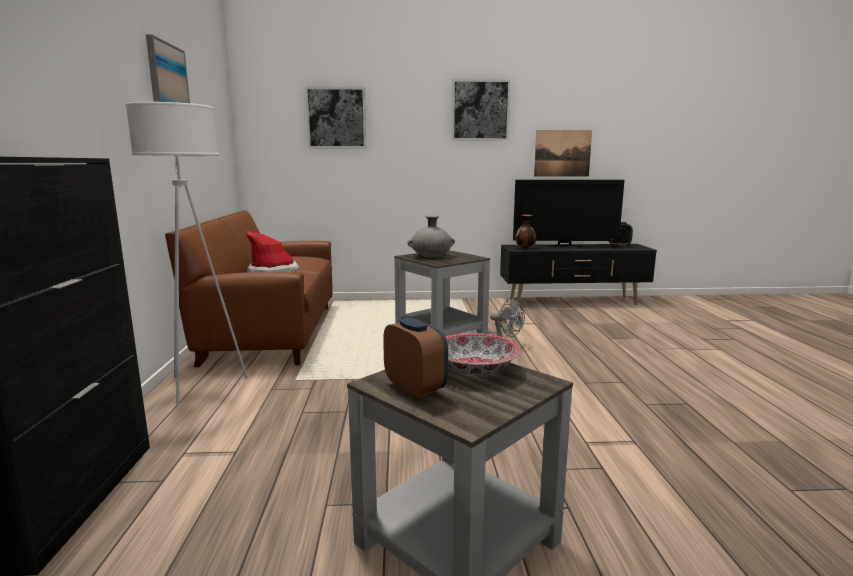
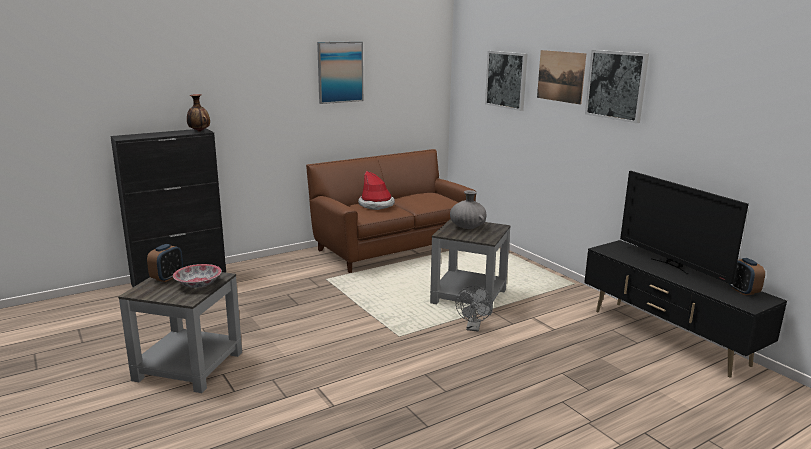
camera: 60 degrees right, 5 degrees up
(202, 386) = (296, 261): white floor lamp -> none
(525, 248) = (616, 252): vase -> vase (199, 131)
(562, 153) = (699, 150): picture -> picture (560, 76)

